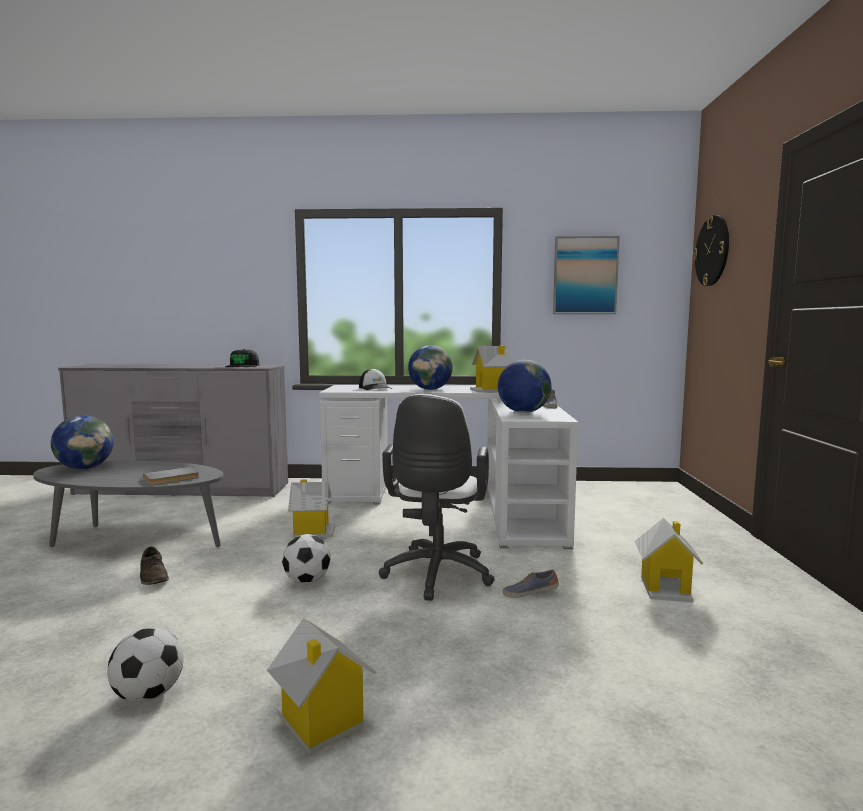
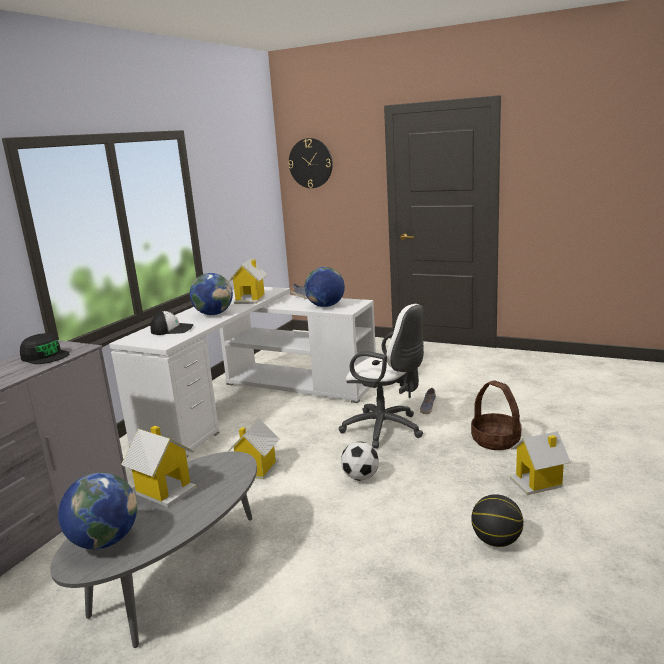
camera: 65 degrees left, 10 degrees up
(148, 695) = (496, 541): football -> basketball
(154, 576) = (295, 554): brown shoe -> none
(172, 478) = (226, 476): grey book -> none
(454, 664) = (496, 440): none -> basket
(585, 275) = (236, 187): picture -> none
(666, 588) = (442, 374): toy house -> toy house (165, 490)

